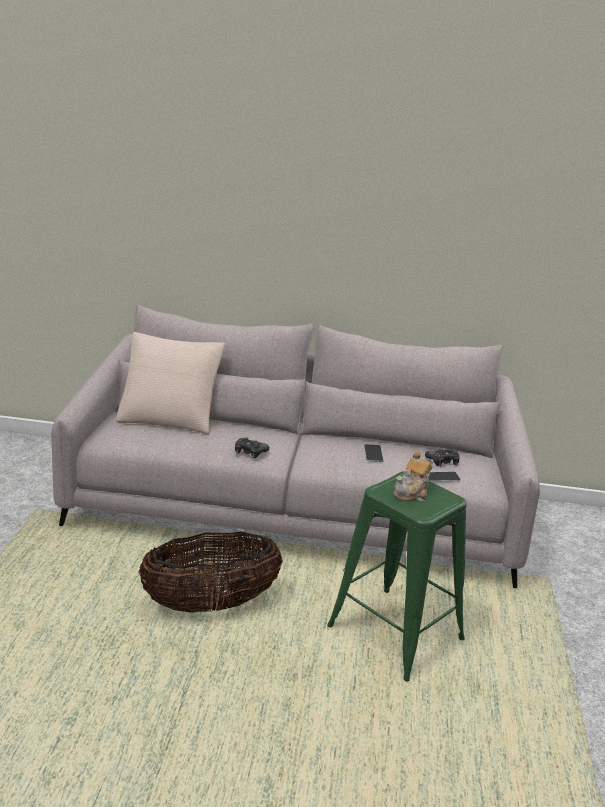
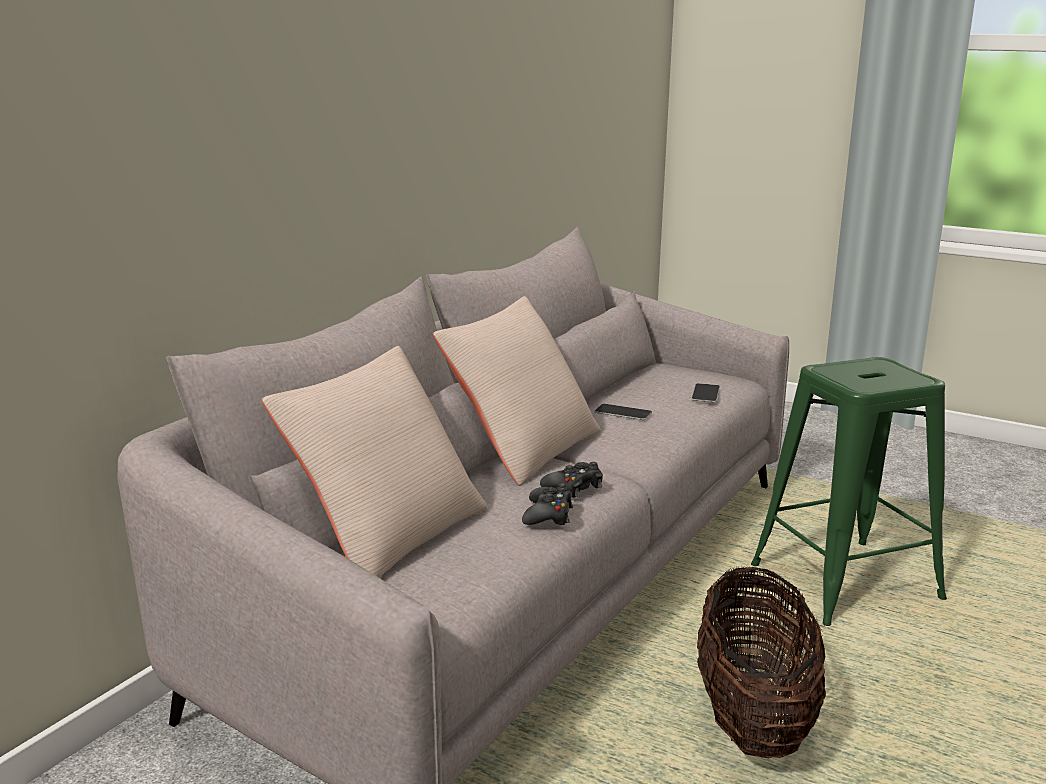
camera: 65 degrees left, 5 degrees down
(293, 432) = (521, 447): none -> beige pillow
(412, 492) = (865, 374): teapot -> none
(443, 461) = (664, 383): black game controller -> black game controller (548, 515)

